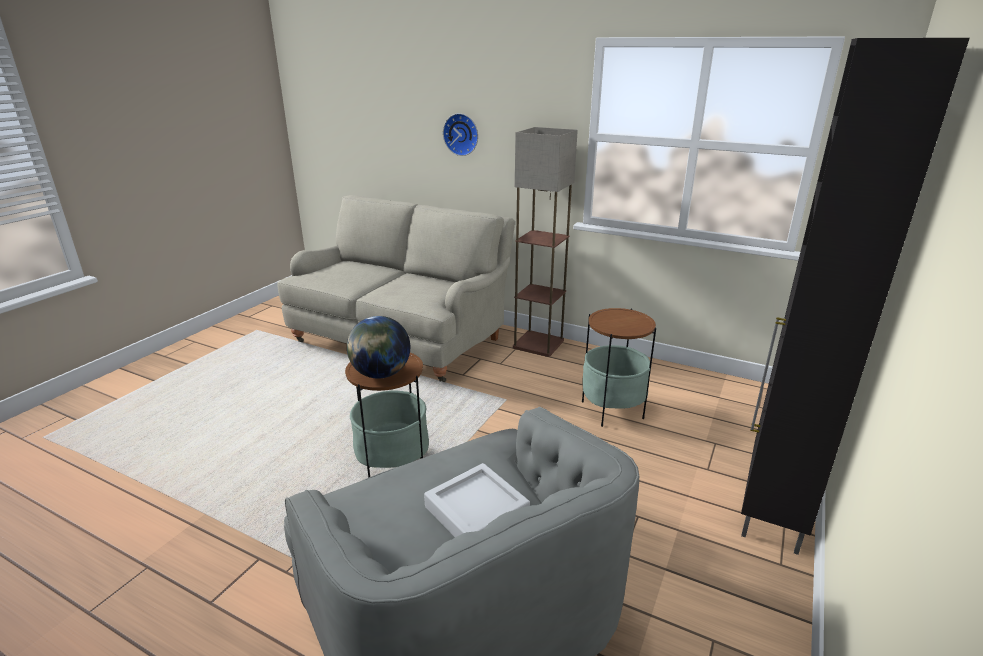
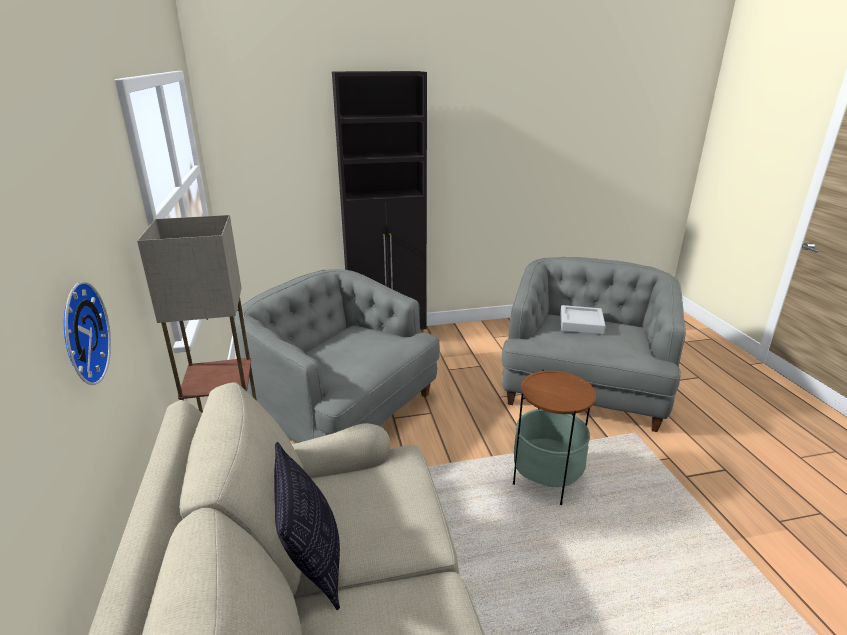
camera: 130 degrees left, 0 degrees up
(381, 374) = (567, 384): globe -> none
(410, 275) = (312, 561): none -> pillow
(612, 410) = (344, 412): side table -> grey armchair

